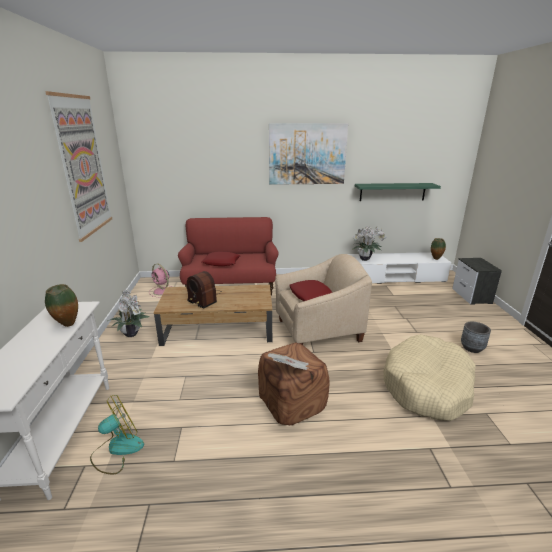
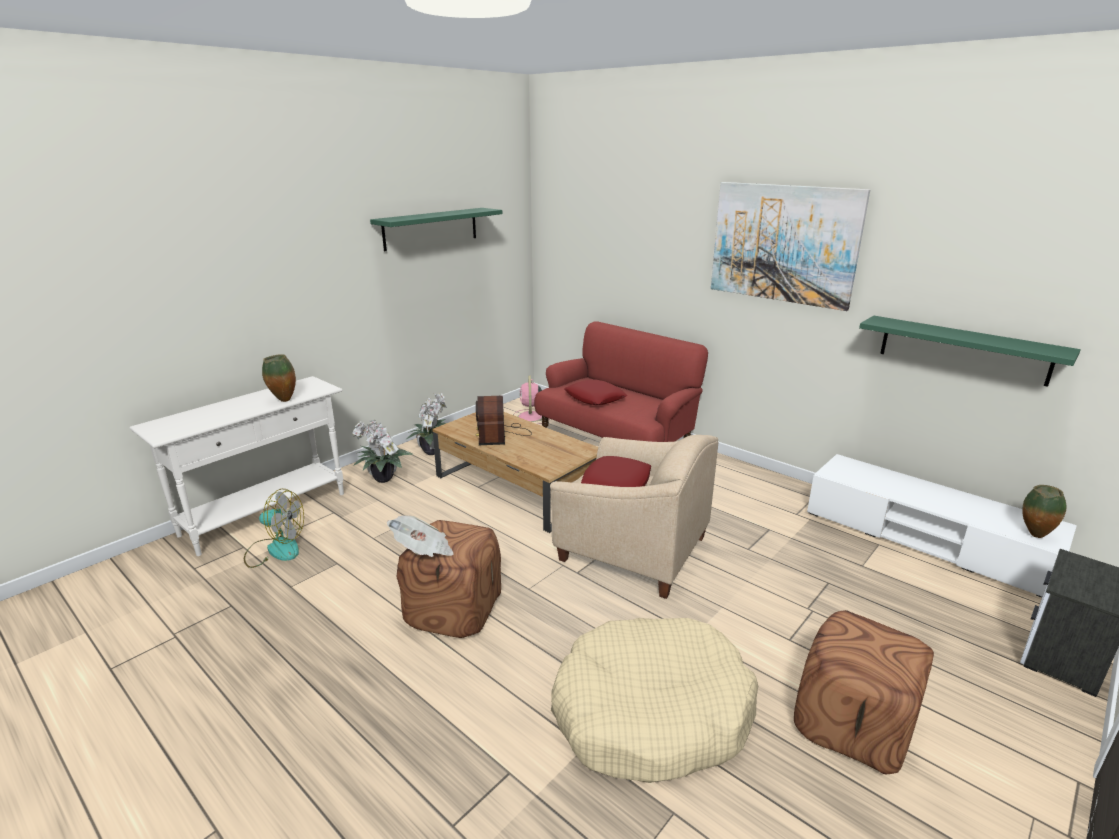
camera: 45 degrees right, 0 degrees up
(83, 166) = (431, 228): picture -> green shelf
(366, 259) = (859, 476): potted plant -> potted plant (384, 480)
(472, 348) = (853, 726): grey planter -> brown ottoman

